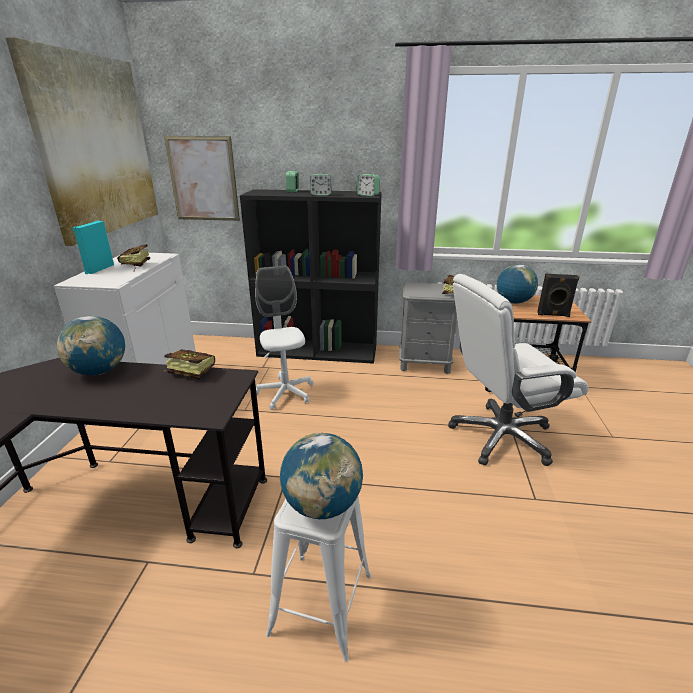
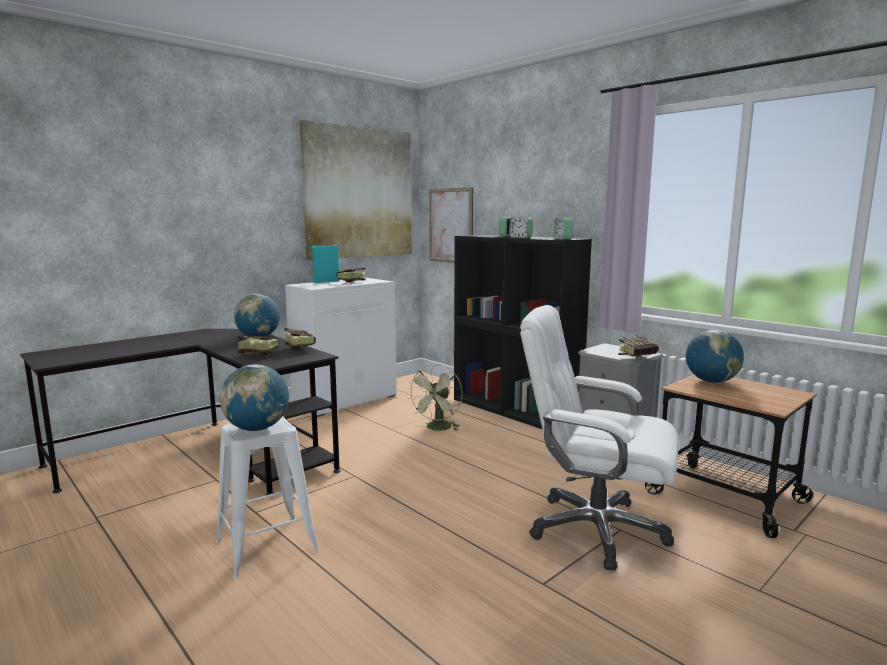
camera: 40 degrees right, 15 degrees down
(156, 401) = (255, 354): none -> book
(285, 393) = (437, 429): white office chair -> green fan
(553, 315) = (739, 400): black speaker -> none

